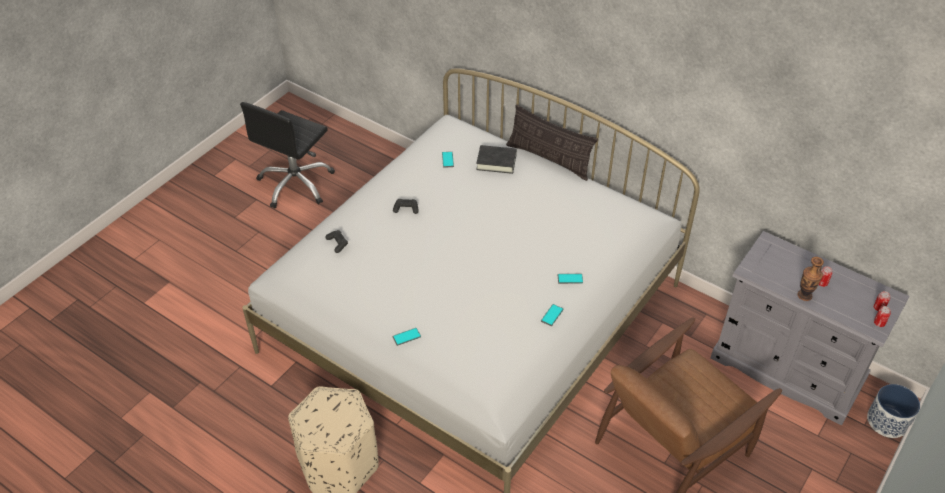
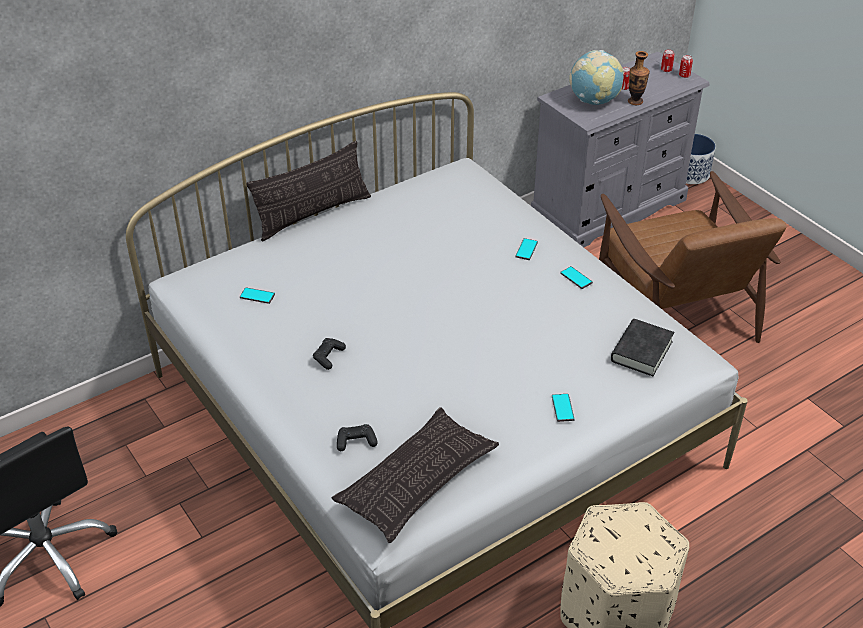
camera: 70 degrees left, 5 degrees down
(316, 280) = (417, 480): none -> pillow
(496, 162) = (292, 255): black book -> black book (641, 351)
(783, 267) = (594, 101): none -> globe

